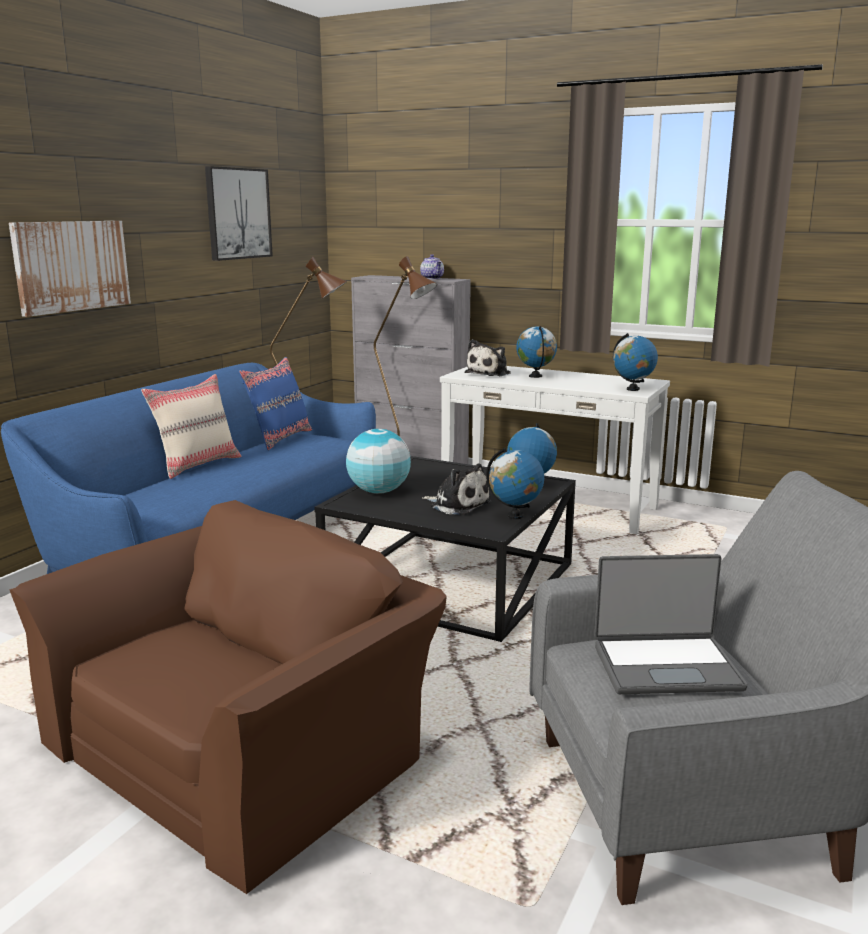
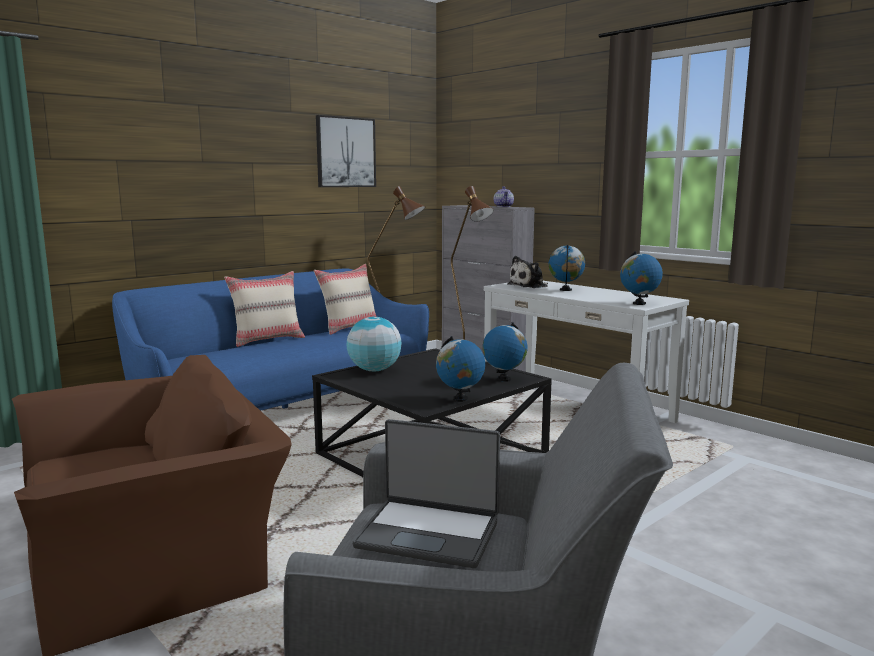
camera: 20 degrees right, 5 degrees down
(71, 266) = (189, 184): picture -> none
(280, 438) = (349, 328): blue pillow -> beige pillow
(457, 504) = (424, 386): plush toy -> none

